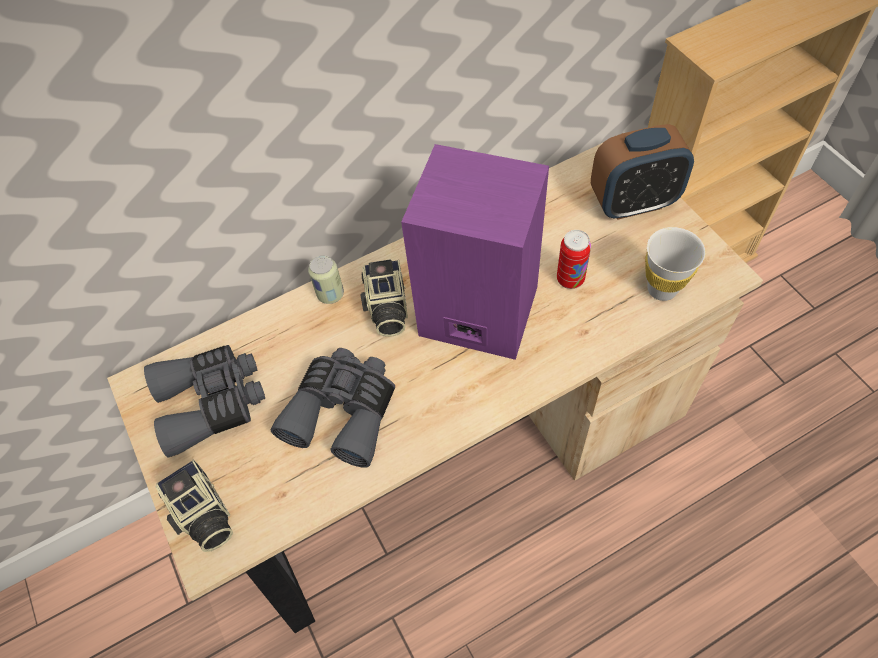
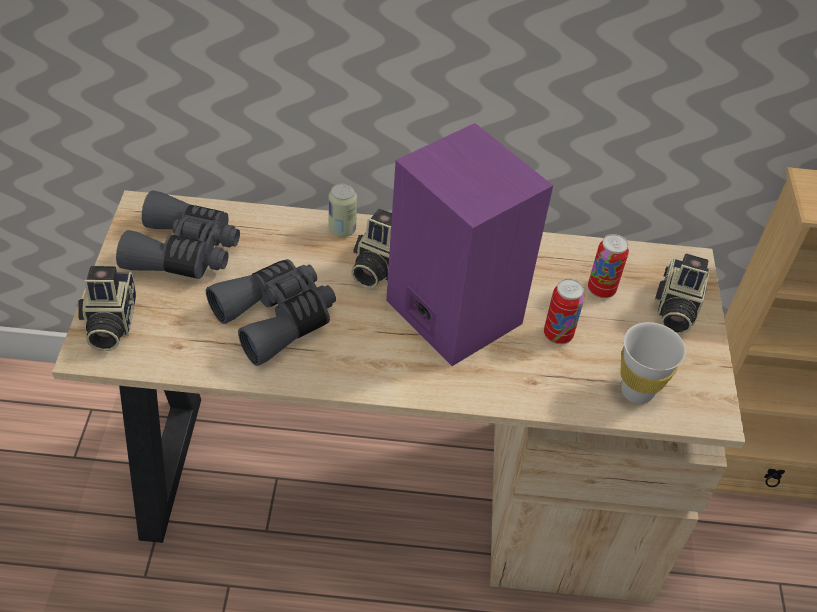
camera: 25 degrees right, 10 degrees down
(570, 220) = (601, 290): none -> can
(633, 203) = (675, 309): alarm clock -> camera

